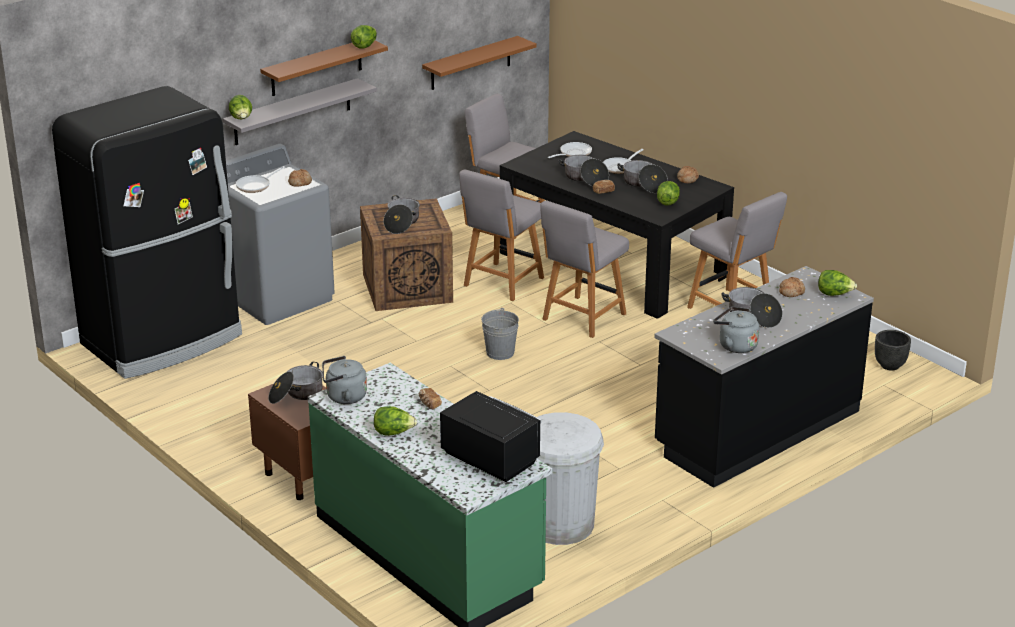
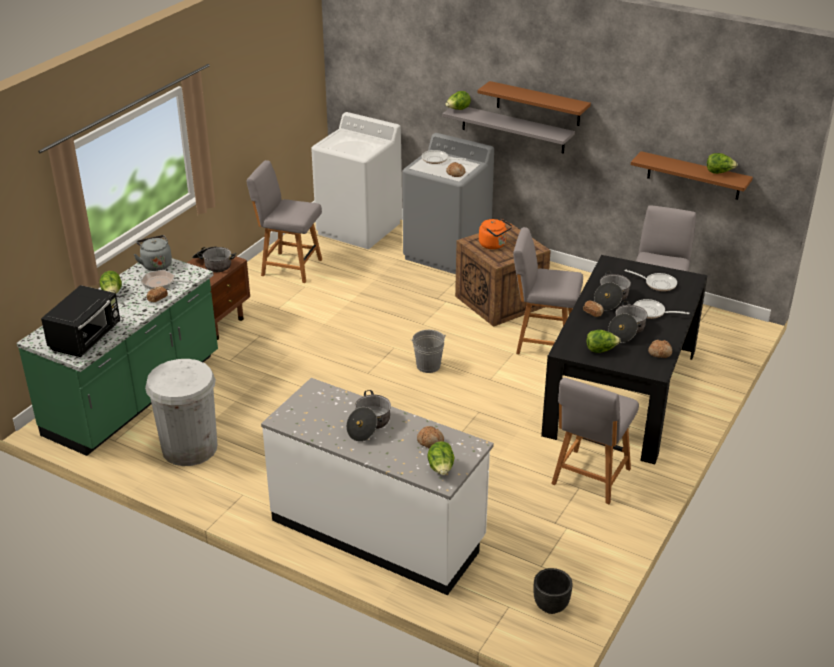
camera: 70 degrees right, 5 degrees up
(164, 340) = (359, 228): black fridge -> white washing machine
(365, 46) = (570, 104): lettuce -> lettuce (719, 172)
(394, 398) = (161, 283): none -> frying pan
(401, 223) = (494, 245): cooking pot -> orange kettle
(582, 318) = (512, 395): grey chair -> grey chair (289, 267)
(735, 345) = (308, 424): grey kettle -> none
(756, 430) = (378, 531): black counter -> white counter

